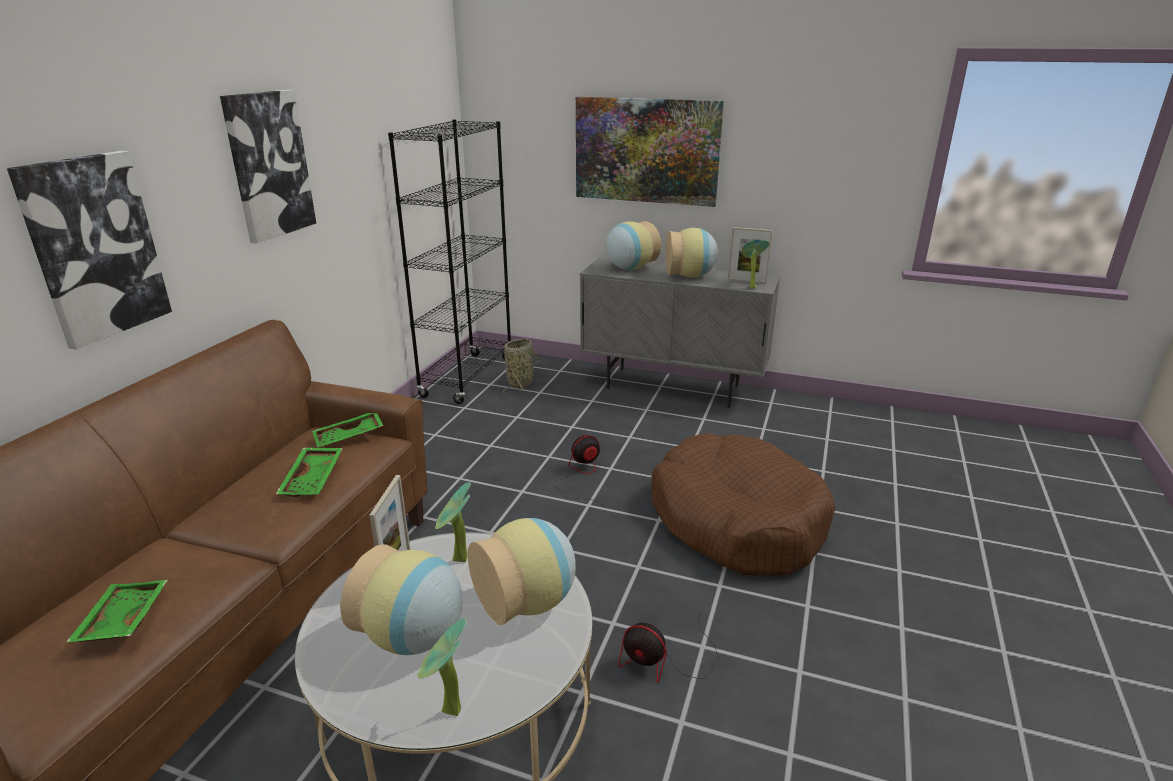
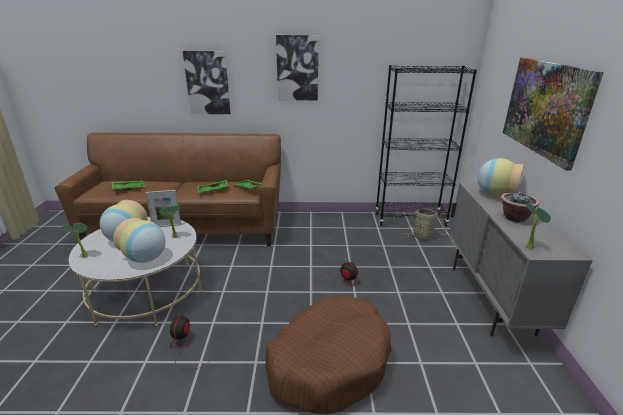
camera: 70 degrees right, 0 degrees up
(690, 276) = (514, 218): vase -> potted plant
(746, 281) = (543, 243): picture frame -> none

